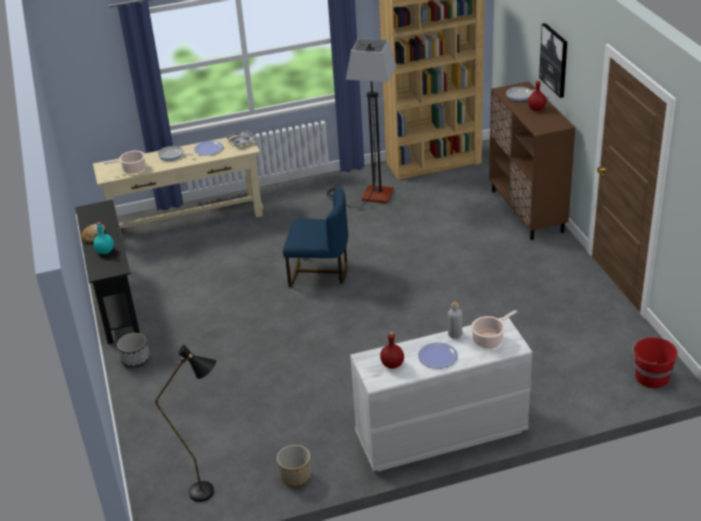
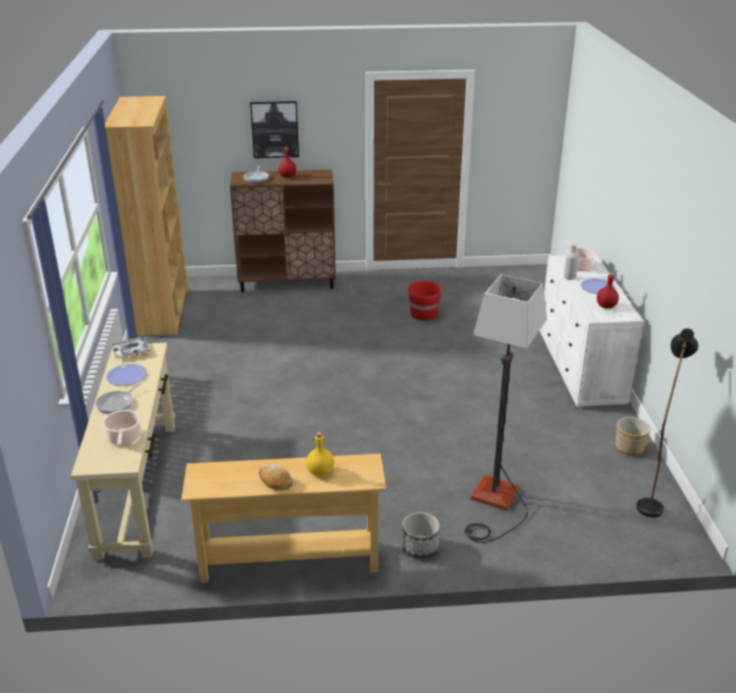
camera: 80 degrees left, 5 degrees down
(105, 251) = (320, 472): turquoise bottle -> yellow bottle
(116, 303) = (289, 562): black console table -> beige console table
(319, 272) = (315, 400): blue chair -> none
(367, 196) = (192, 355): floor lamp -> floor lamp (494, 503)
(651, 377) = (532, 278): red bucket -> red bucket (423, 314)

